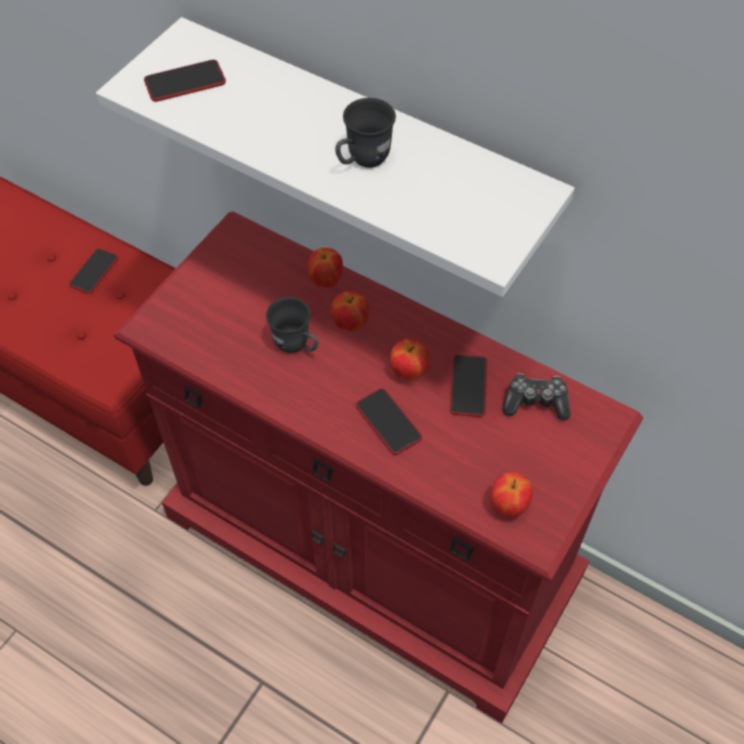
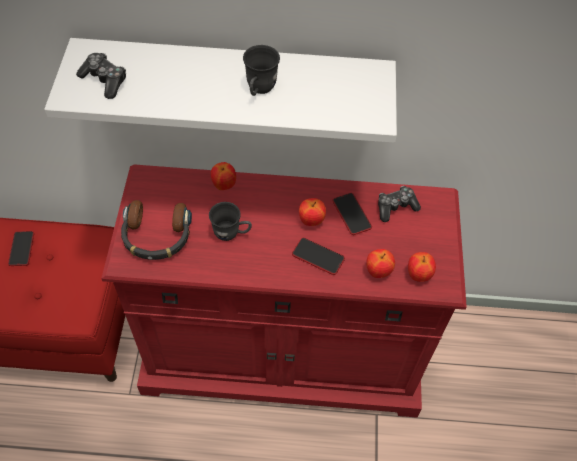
camera: 30 degrees left, 0 degrees up
(185, 82) = (105, 80): phone -> game controller
(205, 310) = (156, 236): none -> headphones
(350, 324) = (257, 206): apple -> apple (378, 271)

